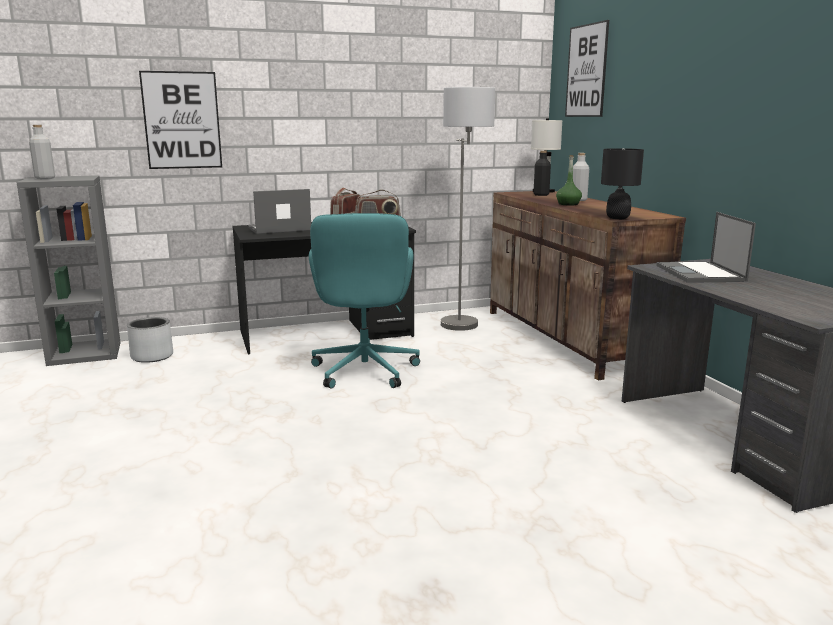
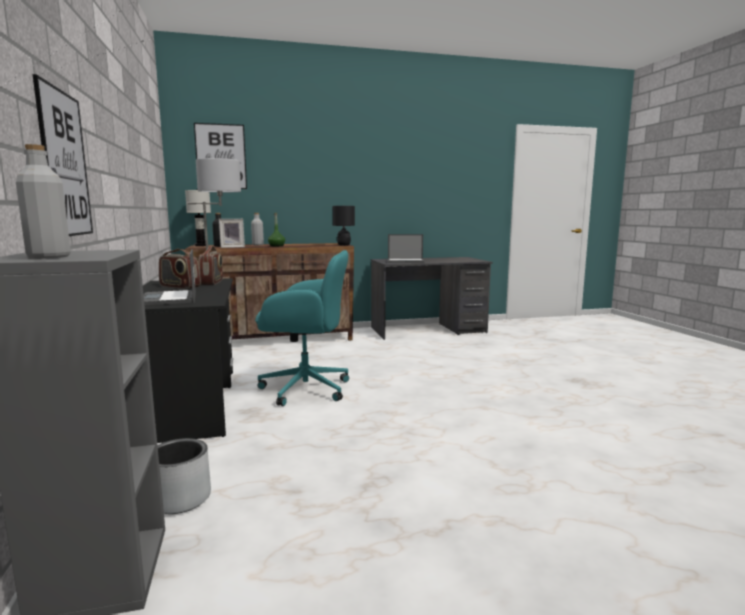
camera: 85 degrees left, 5 degrees down
(526, 197) = (232, 247): none -> picture frame

